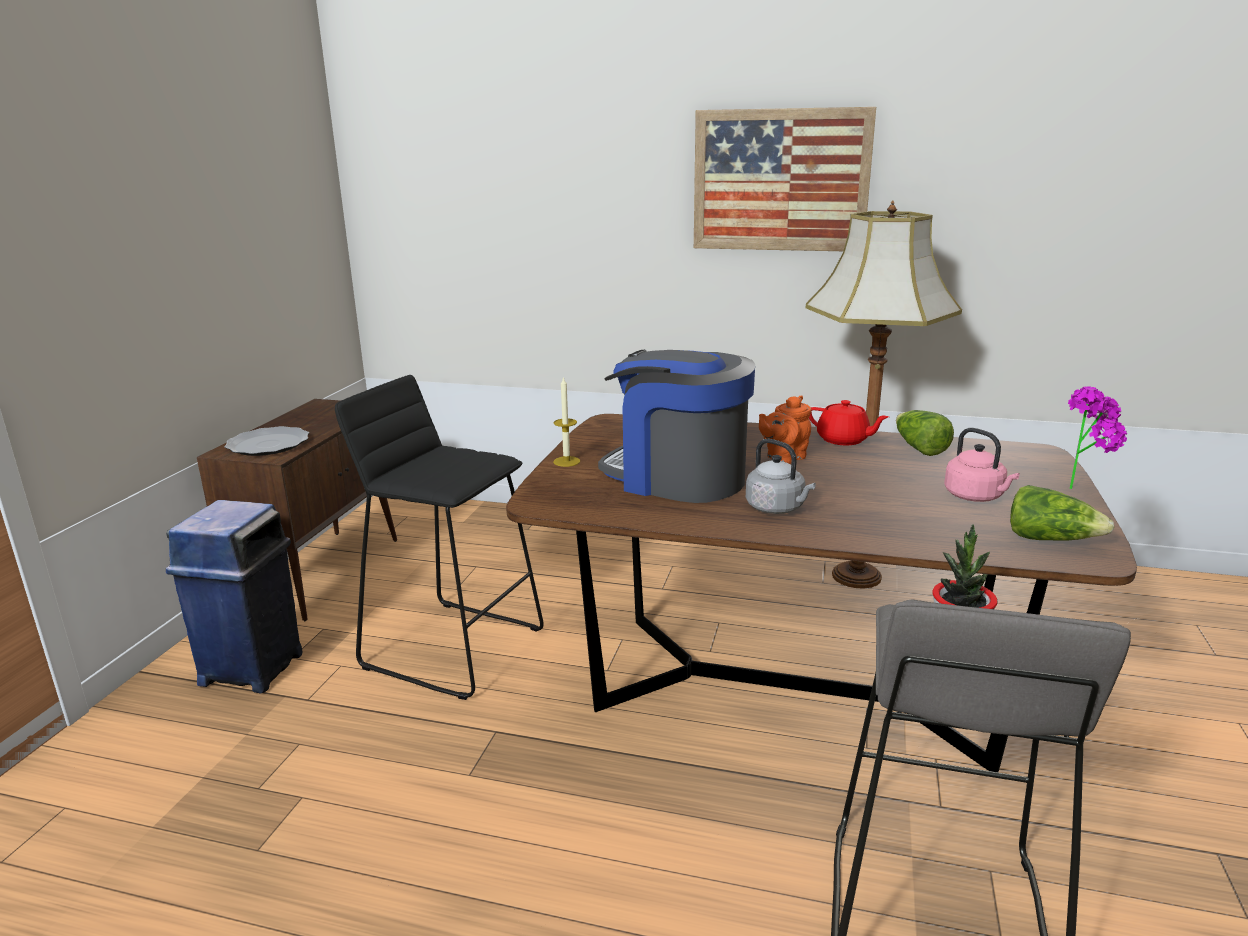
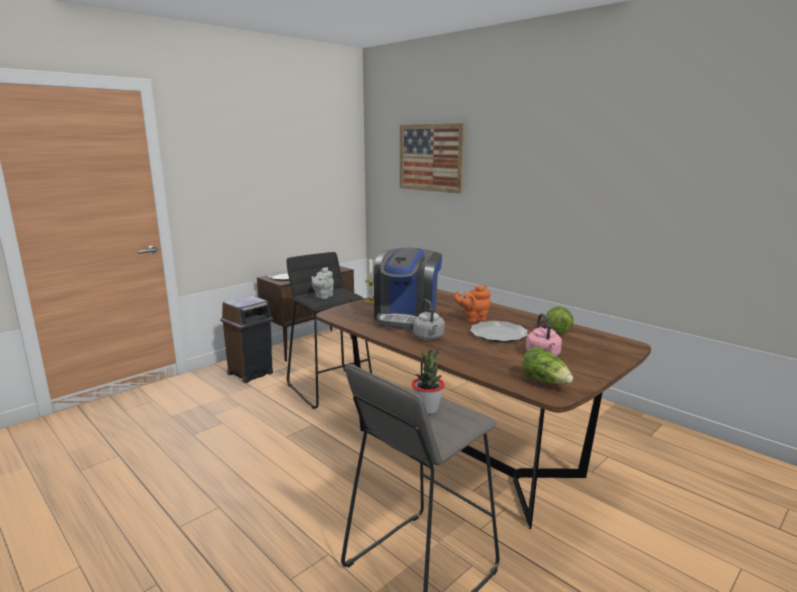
camera: 30 degrees right, 5 degrees down
(253, 667) = (251, 373): blue trash can -> brown trash can
(438, 471) = (323, 296): none -> grey teapot
(677, 478) = (407, 316): coffee machine -> coffee machine turned 135 degrees counterclockwise
(780, 180) = (556, 170): picture -> picture (431, 157)
(843, 440) = (521, 318): red teapot -> none
(856, 575) = (567, 413): floor lamp -> none
(862, 476) = (498, 334): none -> plate
(1085, 489) = (619, 367): potted plant -> none

